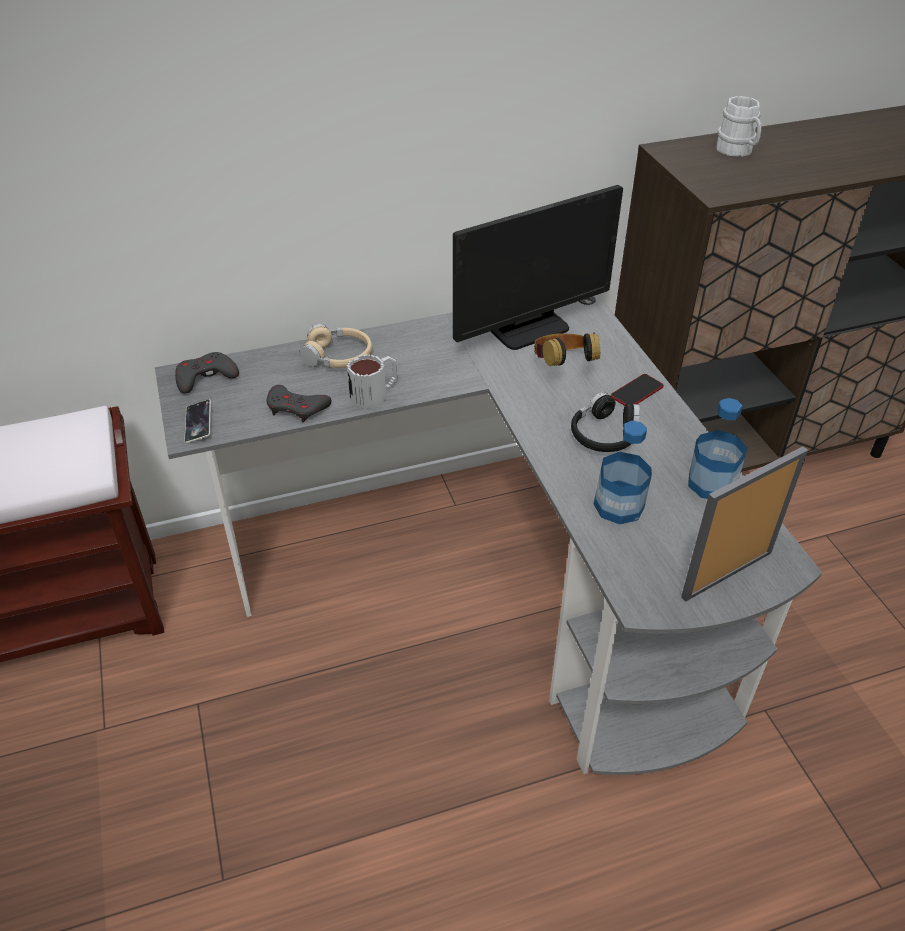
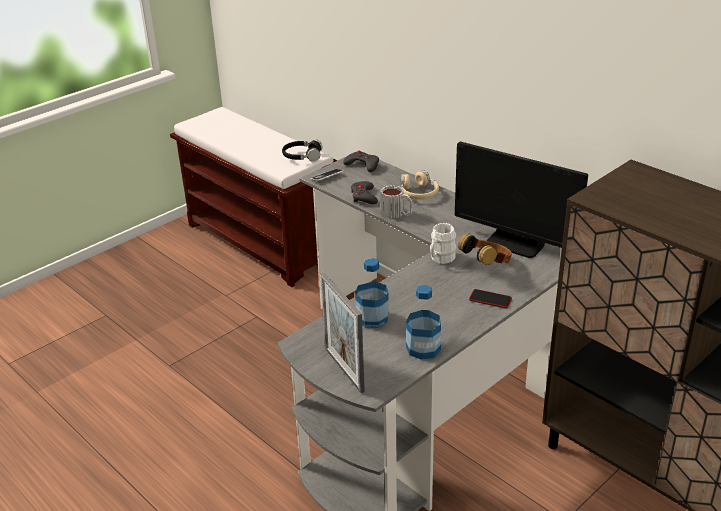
camera: 65 degrees right, 10 degrees down
(605, 434) = (434, 297): black headphones -> black headphones (302, 156)
(727, 574) = (344, 369): picture frame -> picture frame turned 150 degrees counterclockwise
(737, 151) = (672, 193): white mug -> white mug (440, 258)

